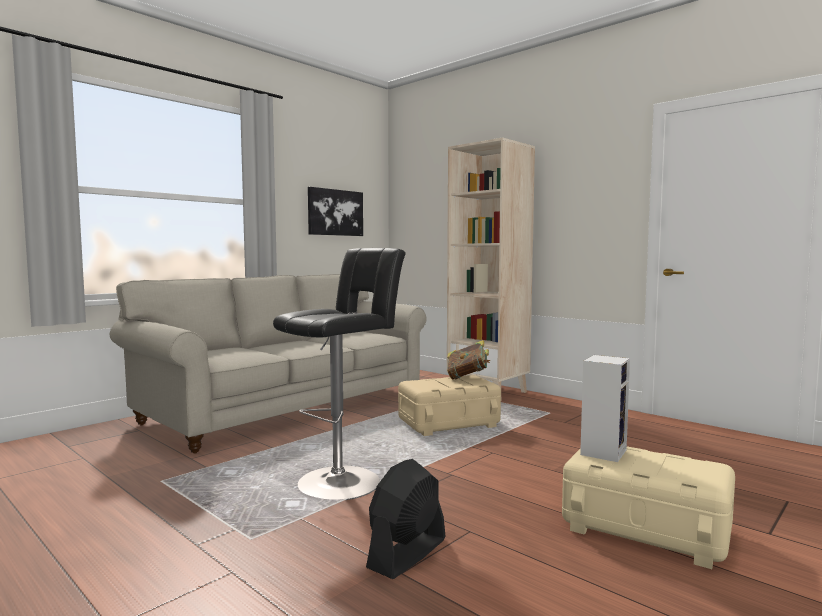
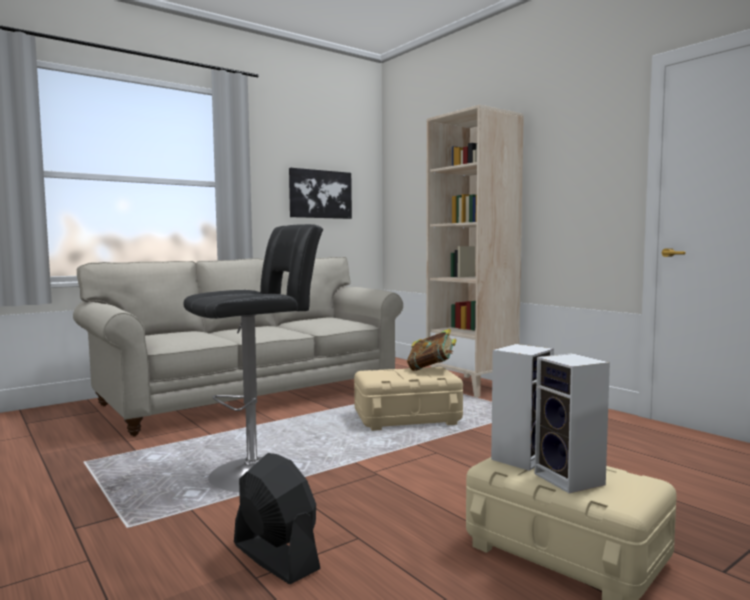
camera: 10 degrees right, 0 degrees up
(407, 553) = (275, 556): black fan -> black fan turned 90 degrees clockwise
(656, 467) = (572, 480): none -> speaker

